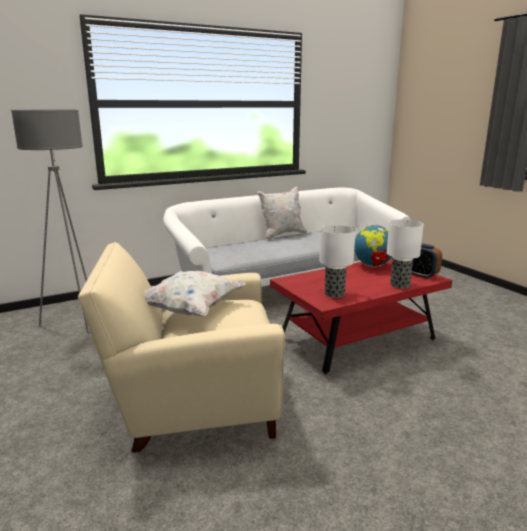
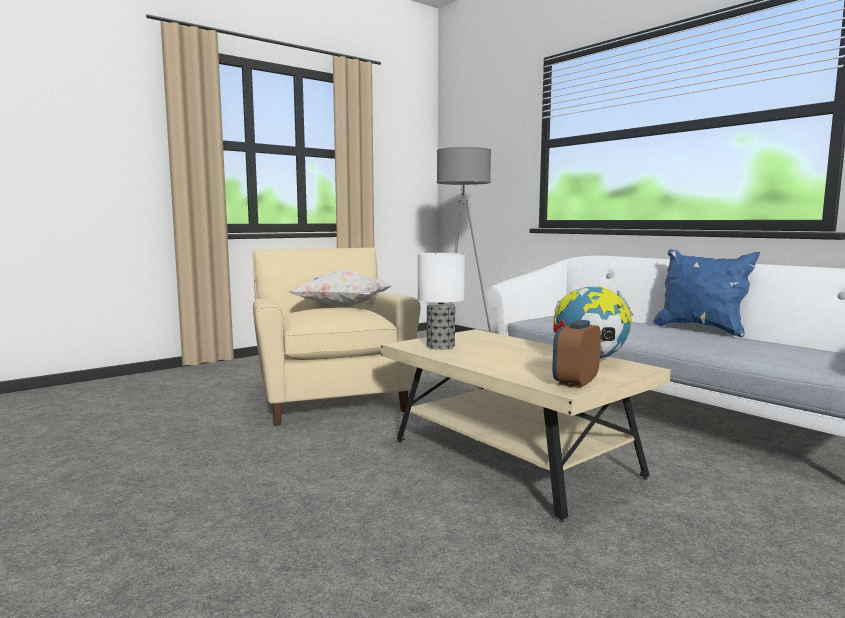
camera: 80 degrees right, 10 degrees down
(282, 235) = (700, 329): white pillow -> blue pillow
(356, 340) = (511, 459): red coffee table -> beige coffee table
(399, 285) = (503, 370): table lamp -> none

